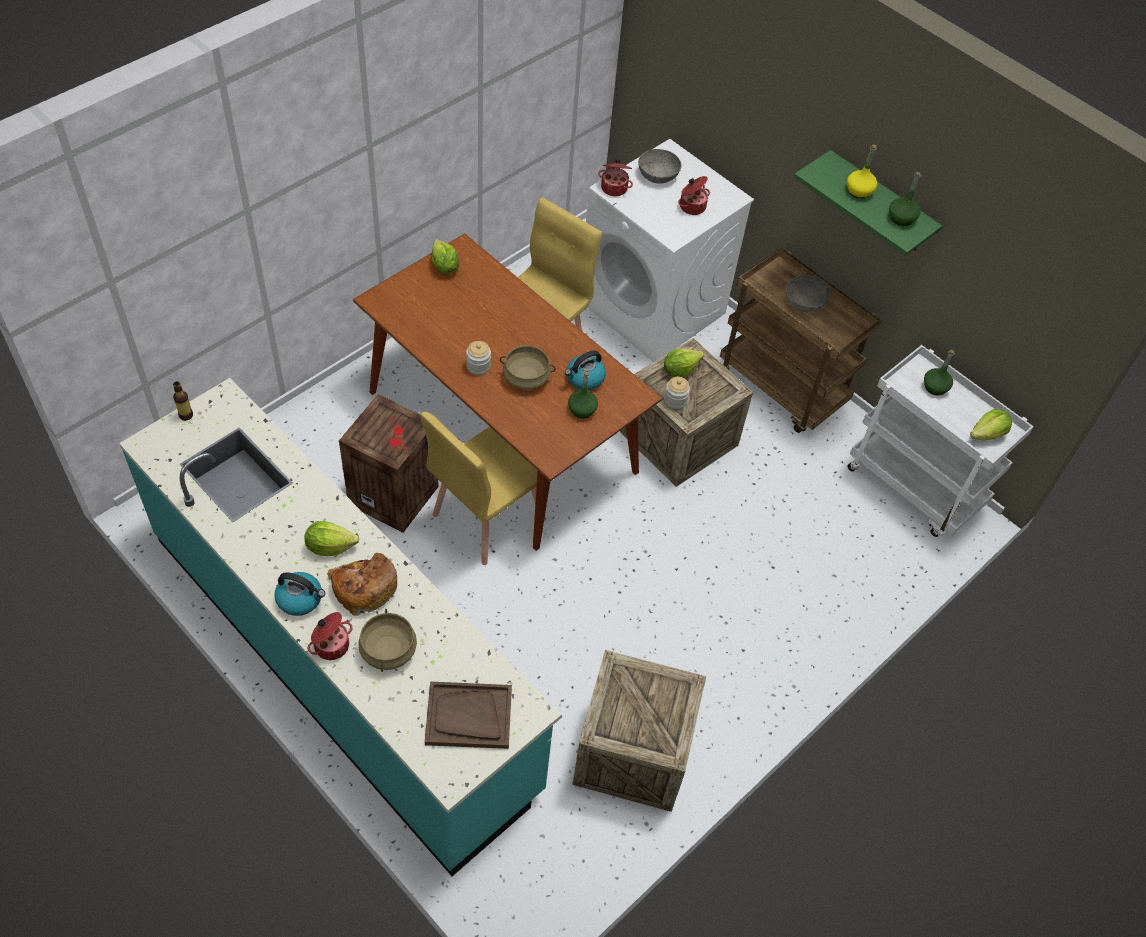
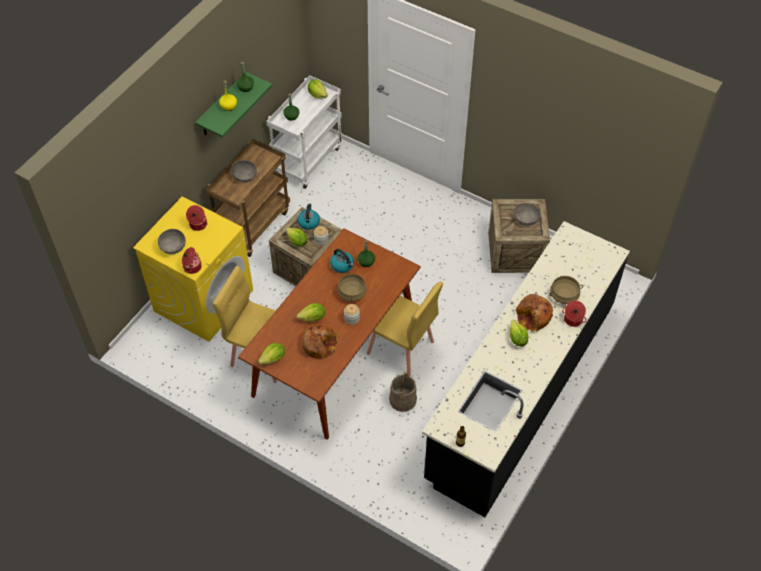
camera: 100 degrees left, 0 degrees up
(300, 599) = (554, 341): kettle -> kettle (308, 222)
(343, 660) = (520, 390): turquoise counter -> black counter
(395, 495) = (402, 399): crate -> beige bucket
(448, 320) = (320, 344): none -> bread
(468, 716) = (582, 254): brown tray -> none
(497, 322) = (313, 318): none -> lettuce
(641, 717) = (525, 219): none -> grey bowl
(653, 307) = (203, 300): white washing machine -> yellow washing machine

